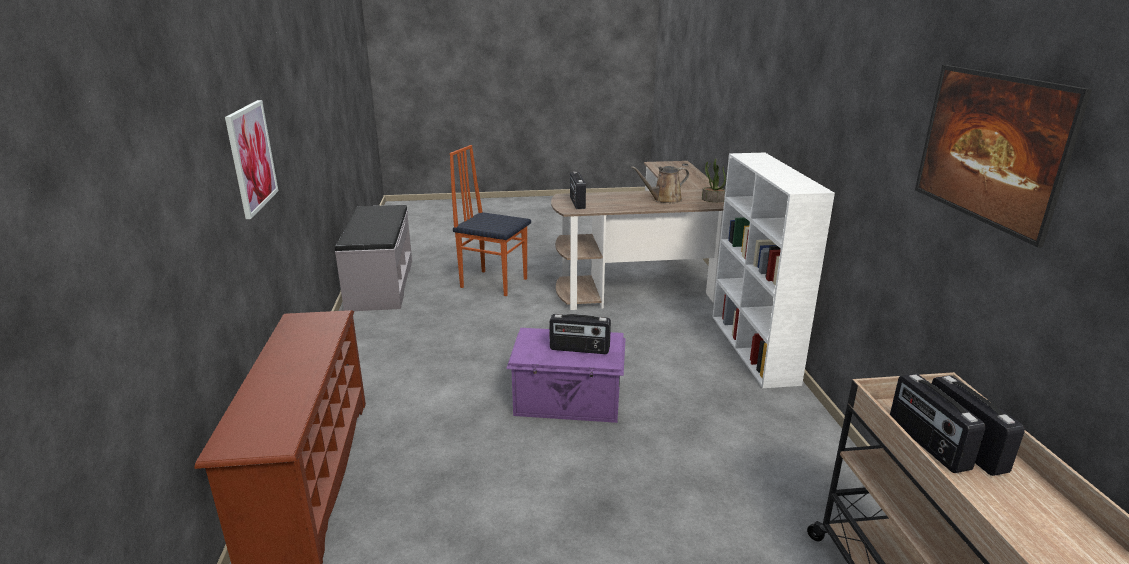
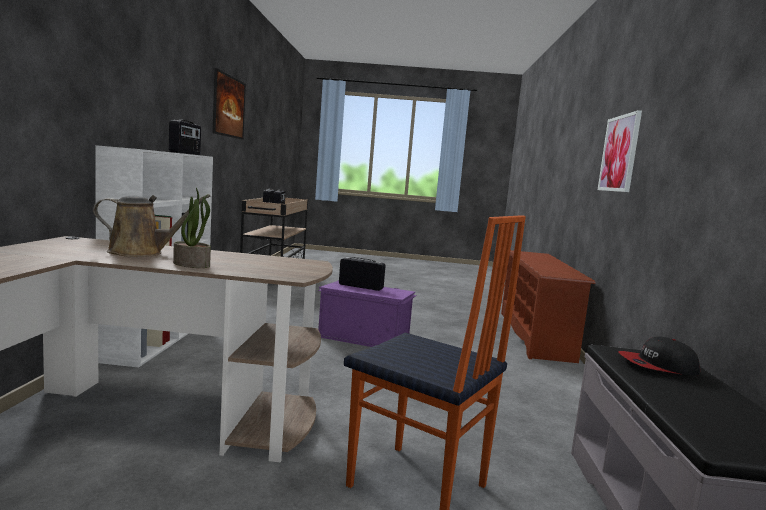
camera: 170 degrees left, 15 degrees down
(371, 232) = (657, 366): none -> cap
(577, 203) = (288, 267): radio -> radio (185, 153)
(712, 200) = (71, 244): potted plant -> potted plant (192, 264)

